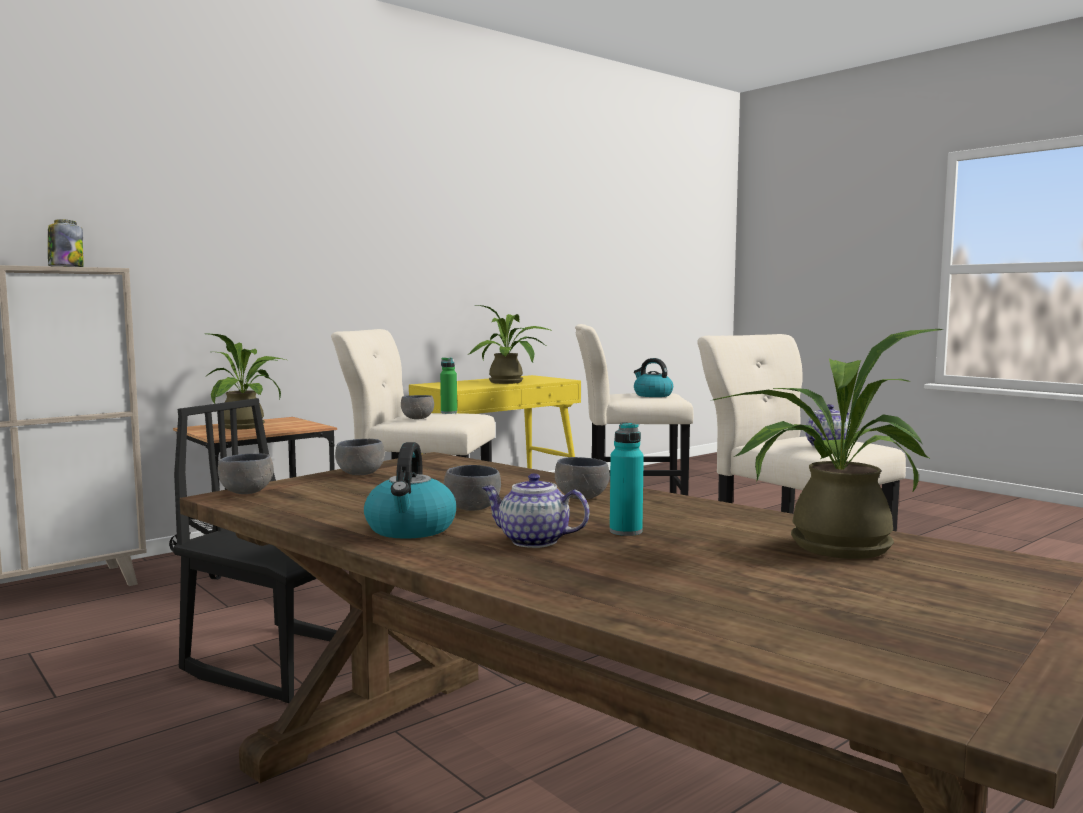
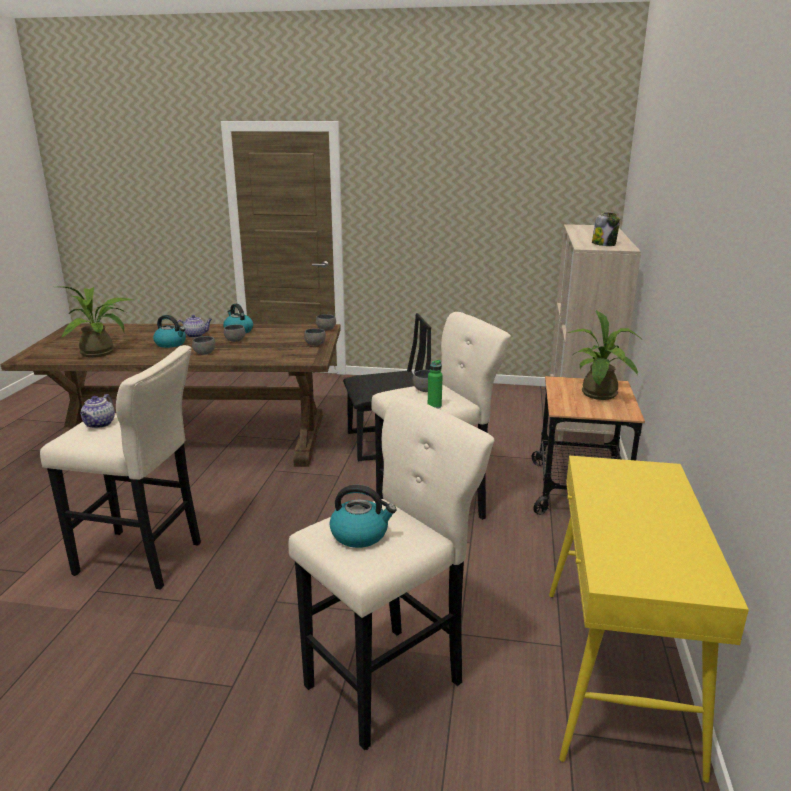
camera: 140 degrees right, 15 degrees up
(510, 382) = (622, 521): potted plant -> none
(626, 531) = (171, 344): turquoise bottle -> kettle

